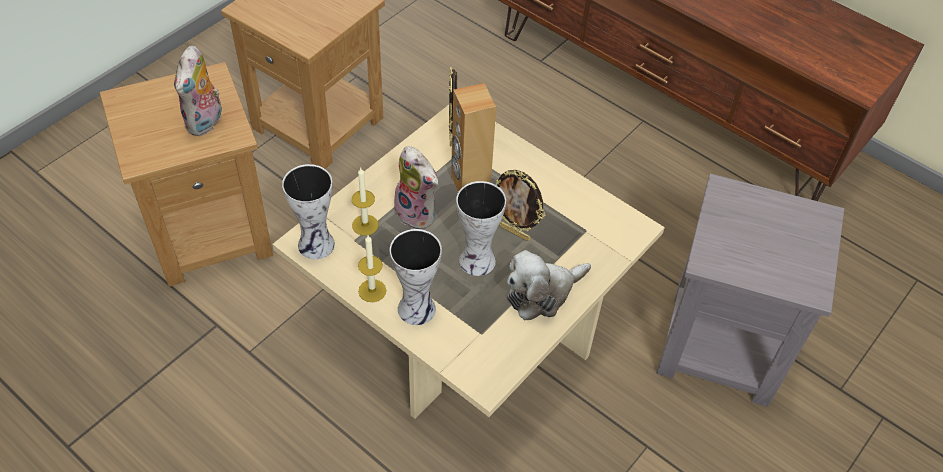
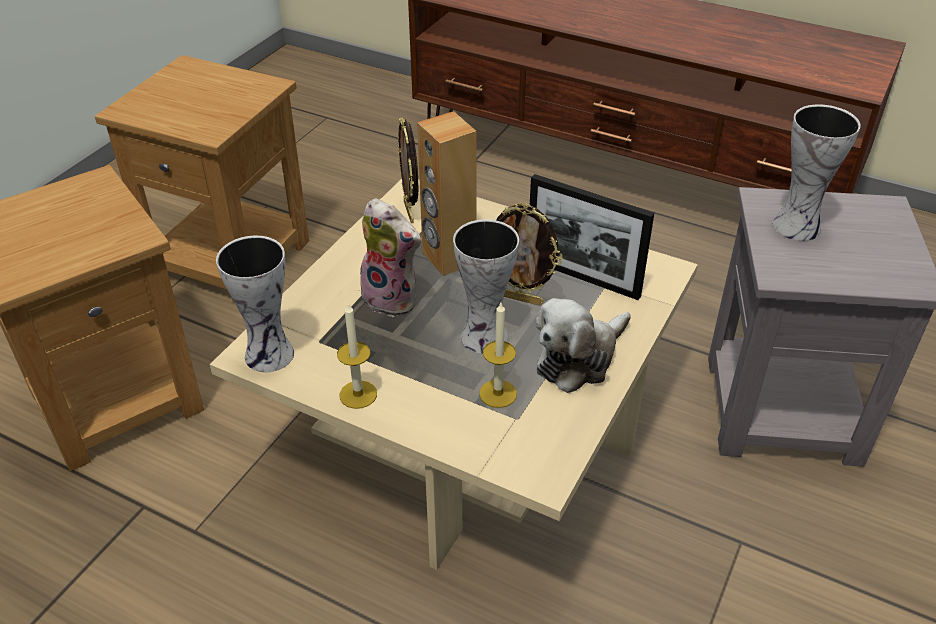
camera: 10 degrees left, 10 degrees down
(206, 122) = (95, 229): plush toy -> none
(365, 225) = (328, 322): candle -> candle (498, 393)
(417, 307) = (424, 403): vase -> vase (796, 225)
(568, 222) = (582, 277): none -> picture frame

